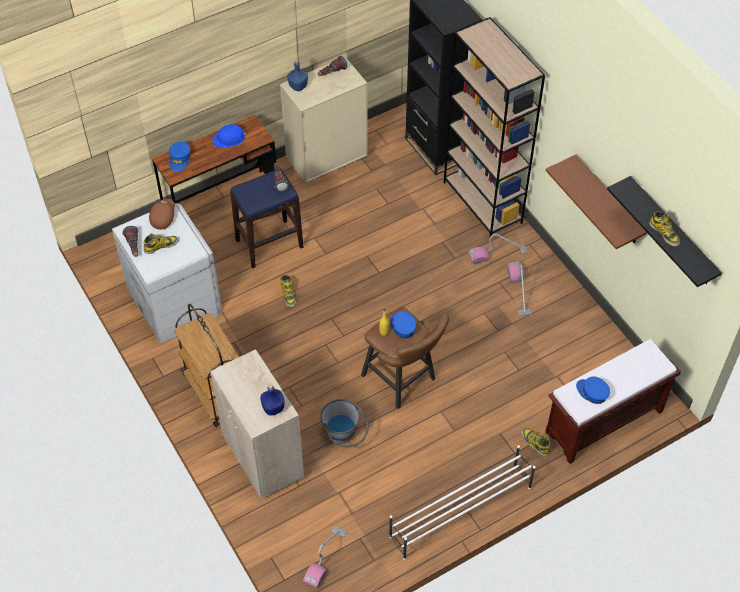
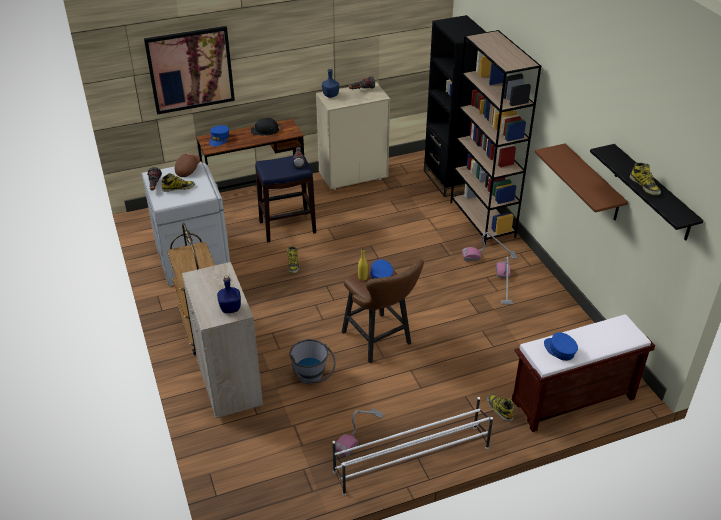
camera: 10 degrees right, 15 degrees down
(142, 95) = (190, 70): none -> picture
(229, 138) = (265, 131): blue hard hat -> black hard hat
(325, 557) = (263, 481): vacuum cleaner -> vacuum cleaner (359, 433)

